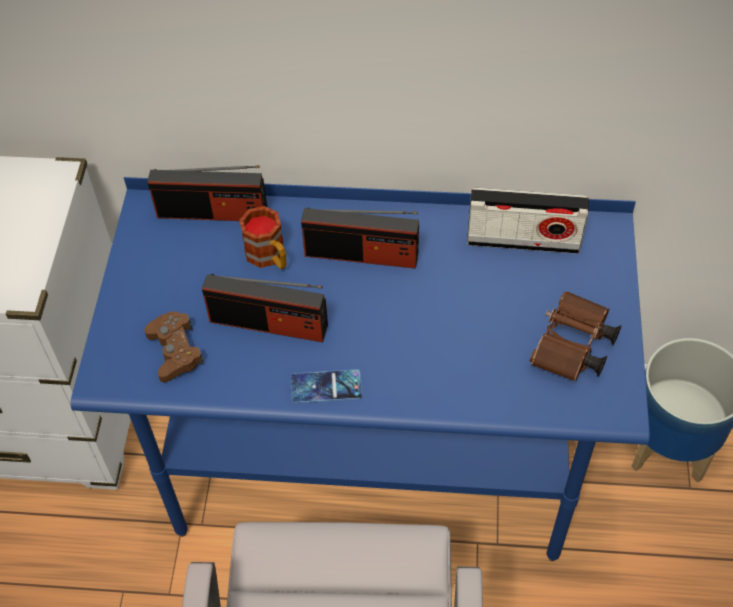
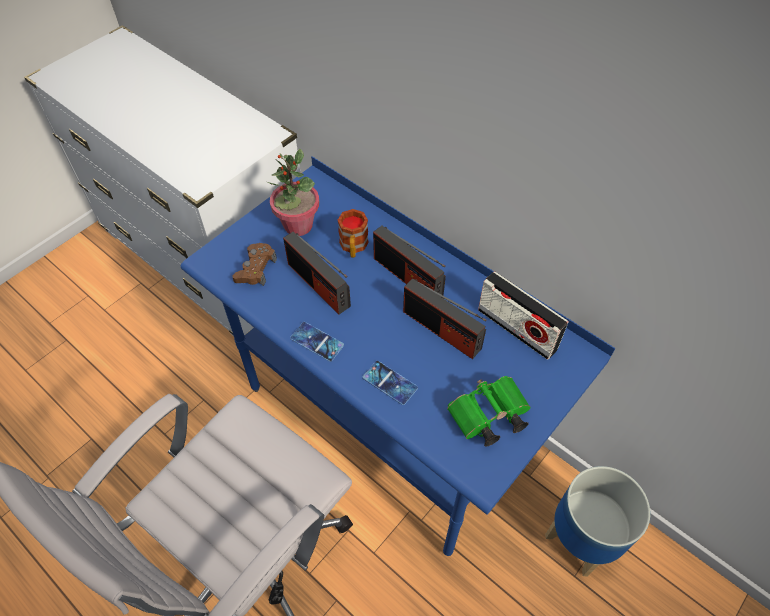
camera: 35 degrees right, 0 degrees up
(179, 271) = (298, 225): none -> potted plant
(212, 212) = (345, 203): radio -> radio (442, 330)
(445, 378) = (390, 383): none -> phone
(572, 349) = (487, 418): brown binoculars -> green binoculars

